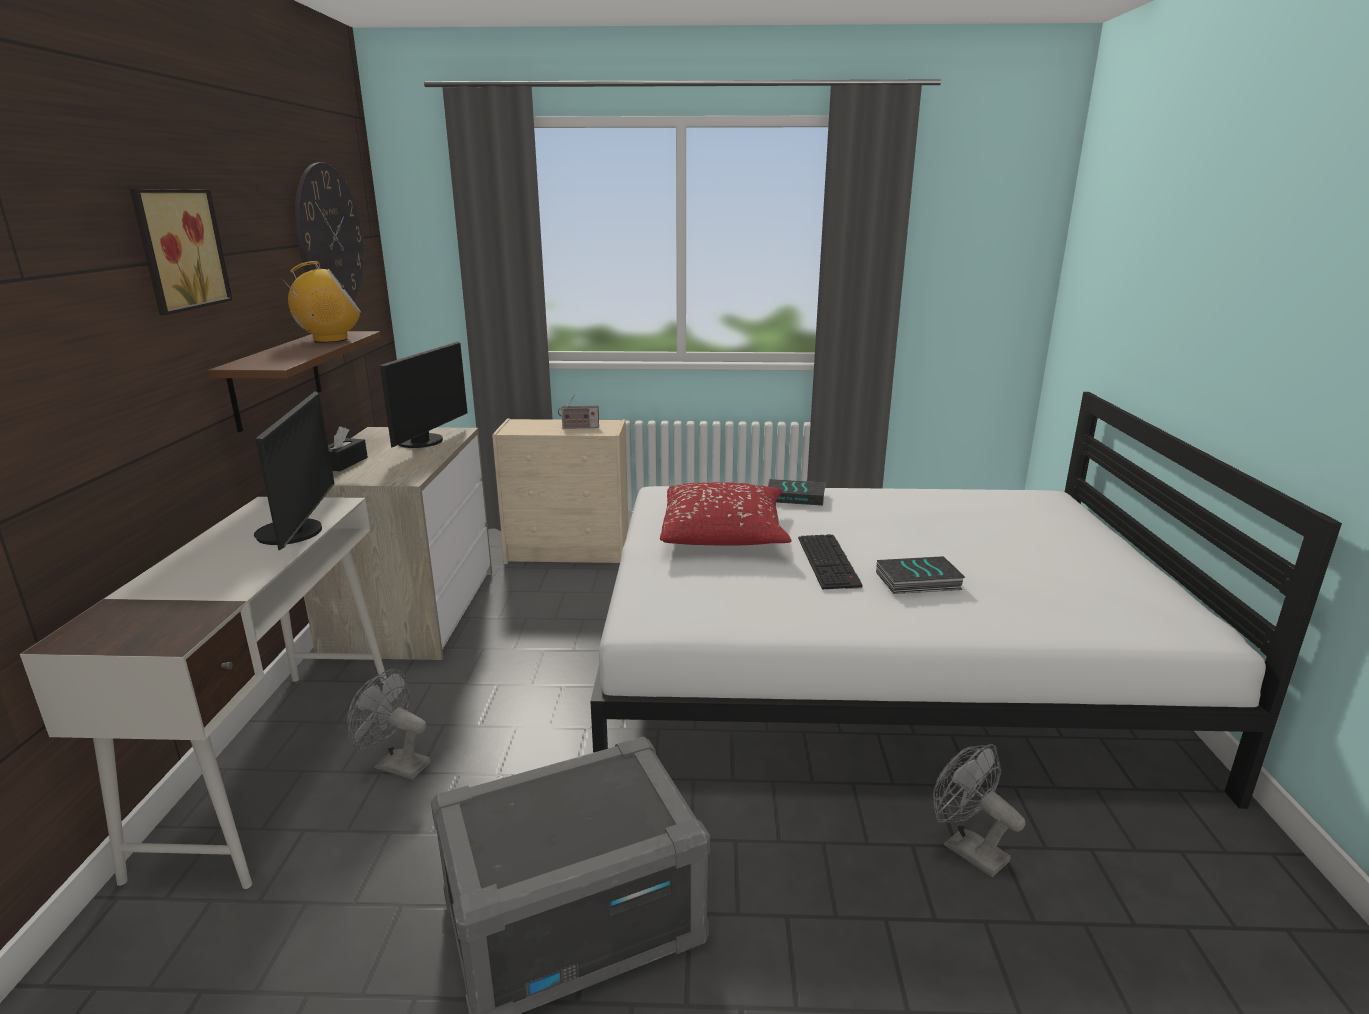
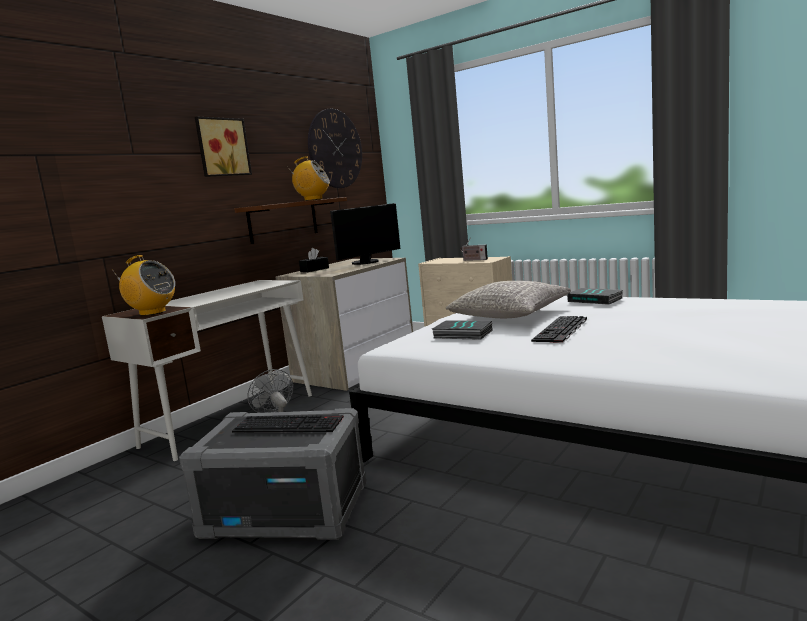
camera: 35 degrees right, 10 degrees down
(169, 630) = (152, 313): none -> radio
(297, 532) = (251, 289): monitor -> none
(581, 795) = (290, 424): none -> keyboard
(724, 534) = (510, 315): red pillow -> grey pillow
(917, 581) = (613, 342): book -> book (462, 334)
(966, 849) = (573, 548): grey fan -> none

